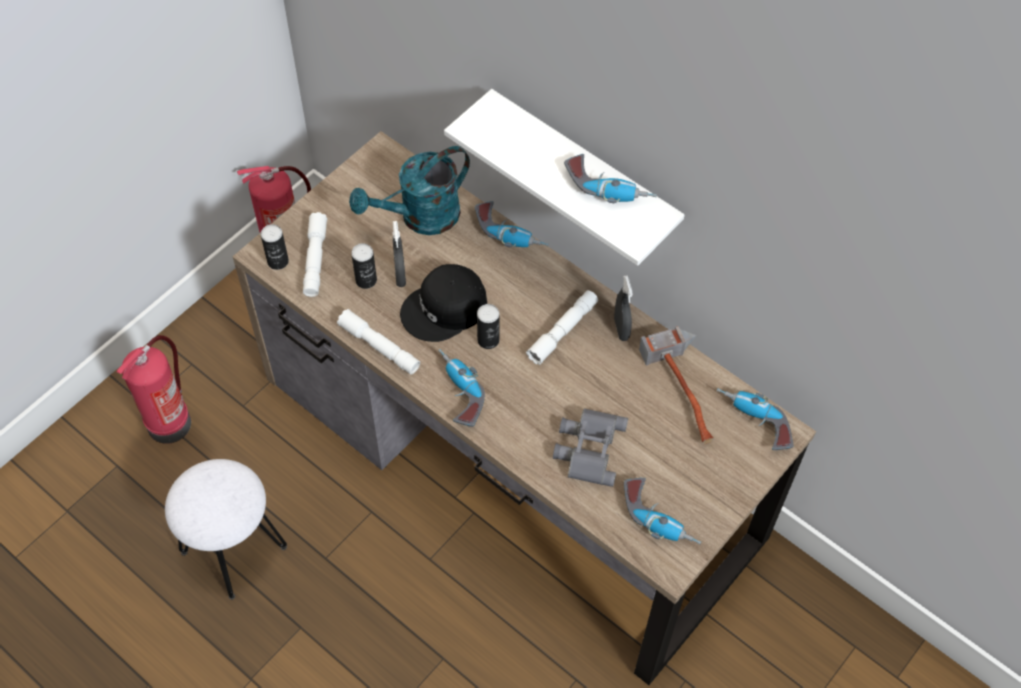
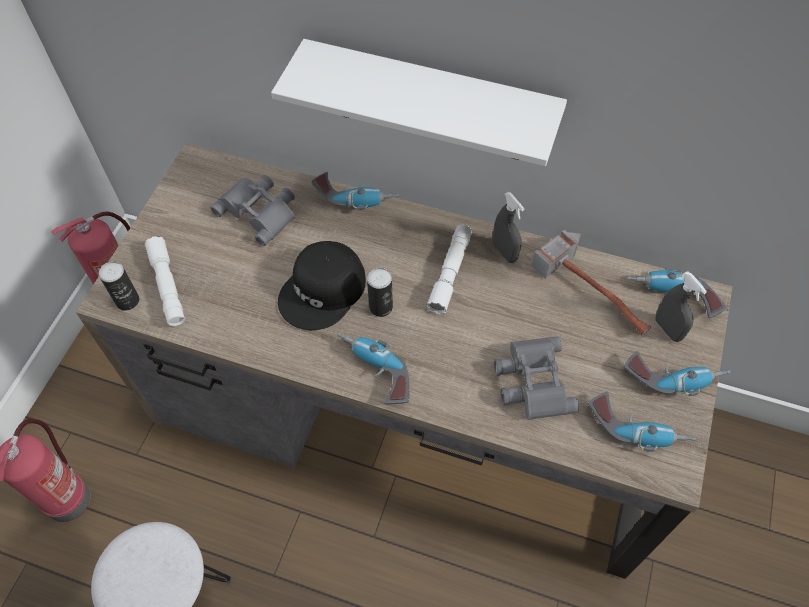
camera: 20 degrees left, 0 degrees up
(366, 280) = (229, 289): can -> none
(379, 347) = (272, 353): white flashlight -> none
(400, 275) = (263, 273): grey spray bottle -> grey spray bottle (667, 329)
(420, 218) = (260, 211): turquoise watering can -> grey binoculars
(608, 188) = (476, 97): power drill -> power drill (673, 376)

